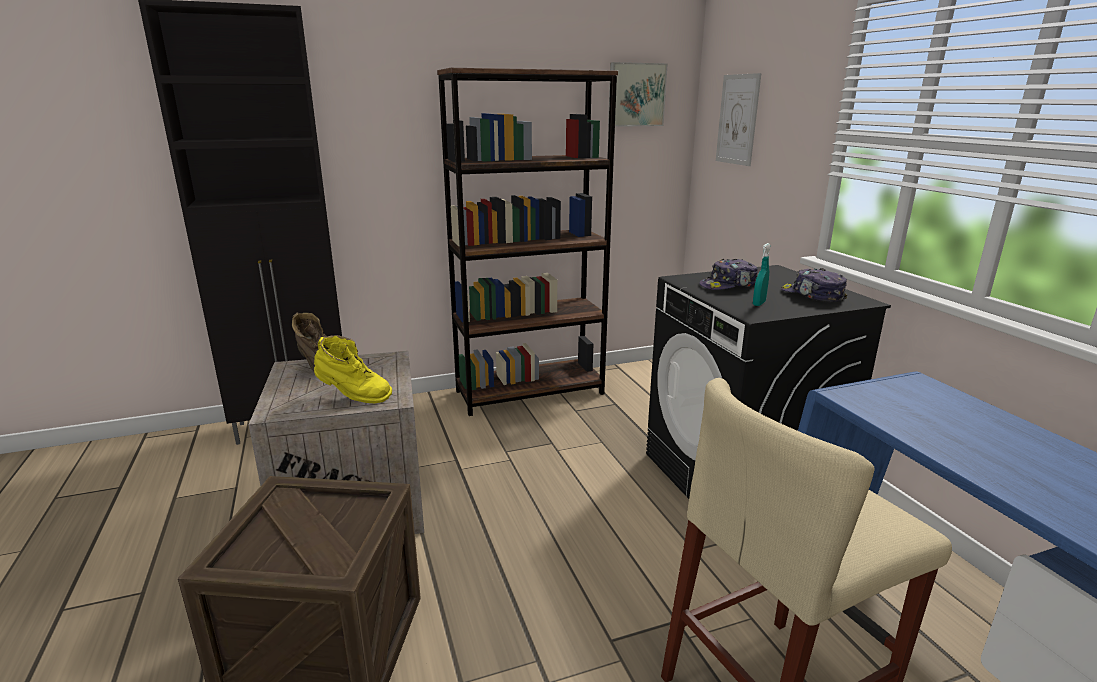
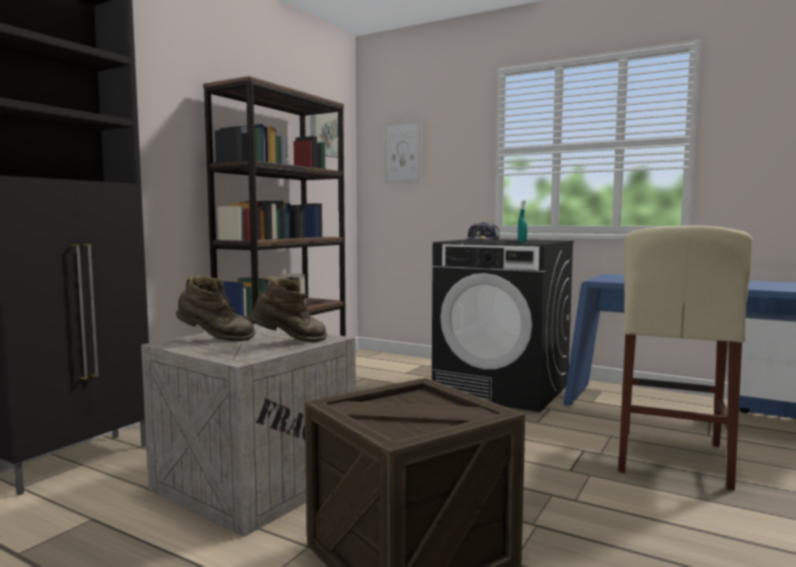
camera: 40 degrees left, 15 degrees down
(353, 397) = (290, 342): yellow boot -> brown boot
(812, 295) = (533, 240): cap -> none

